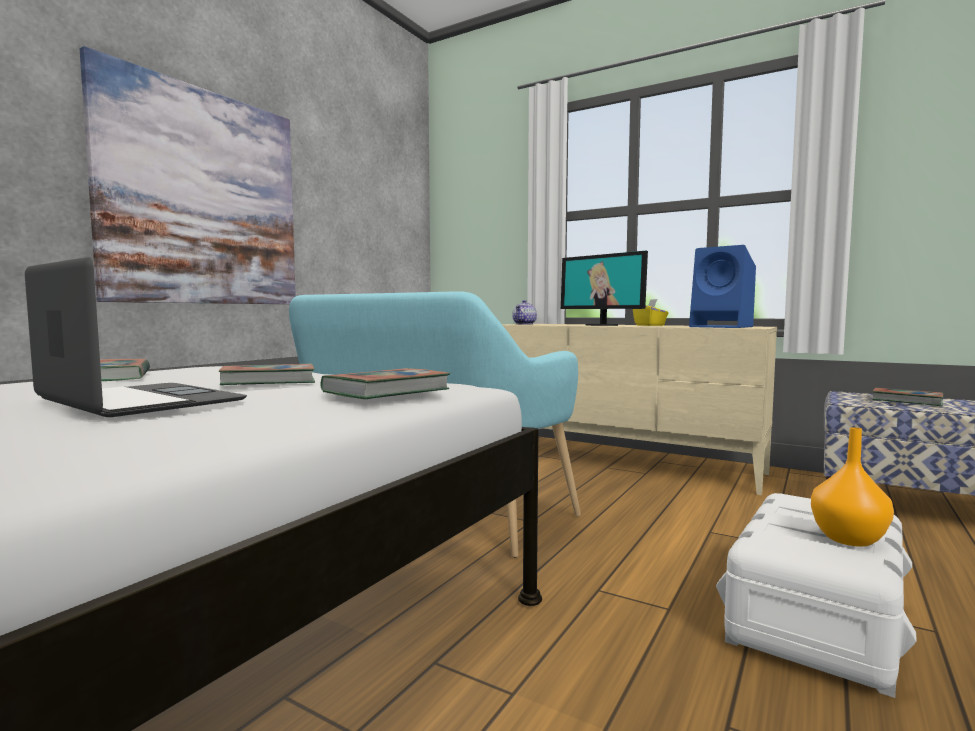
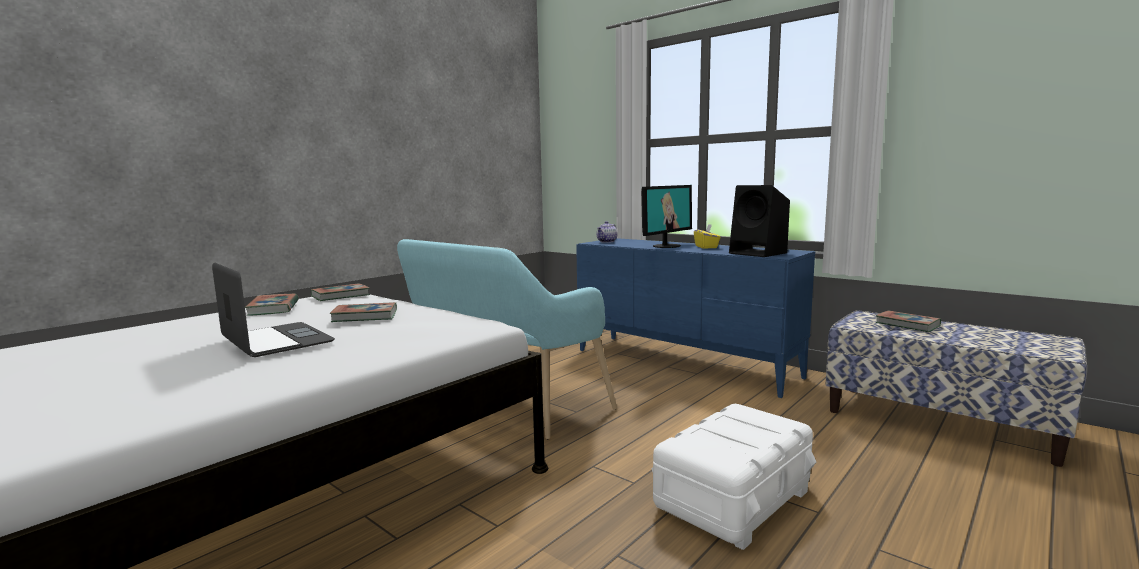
camera: 10 degrees right, 5 degrees up
(203, 198) = (342, 155): picture -> none
(387, 391) = (422, 334): book -> book (340, 296)
(602, 325) = (666, 246): monitor -> monitor turned 105 degrees counterclockwise
(623, 463) = (684, 363): beige dresser -> blue dresser
(723, 327) = (759, 253): blue speaker -> black speaker
(850, 539) = (745, 443): orange vase -> none

